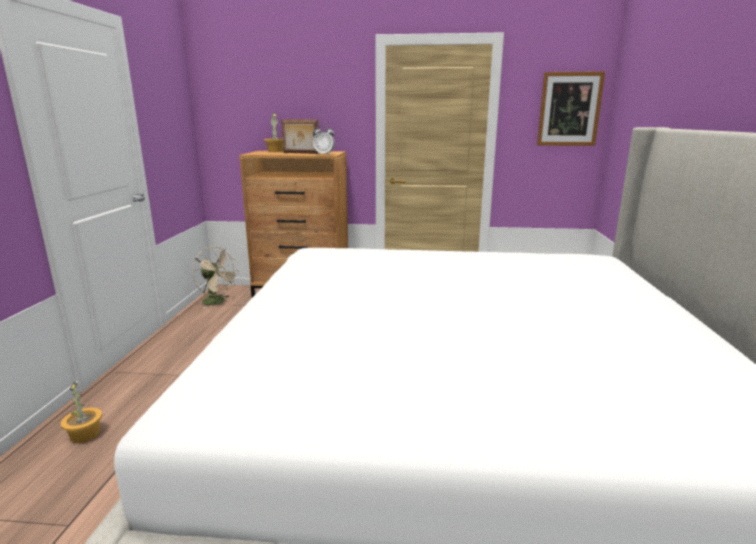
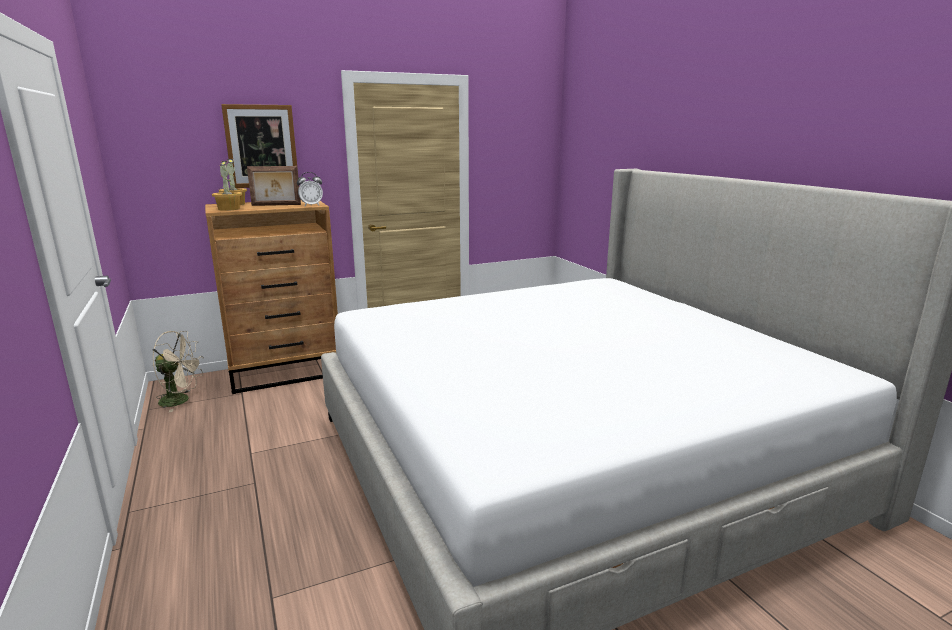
camera: 30 degrees left, 0 degrees up
(86, 434) = (185, 582): potted plant -> potted plant (229, 209)
(569, 109) = (528, 148): picture -> picture (261, 146)

